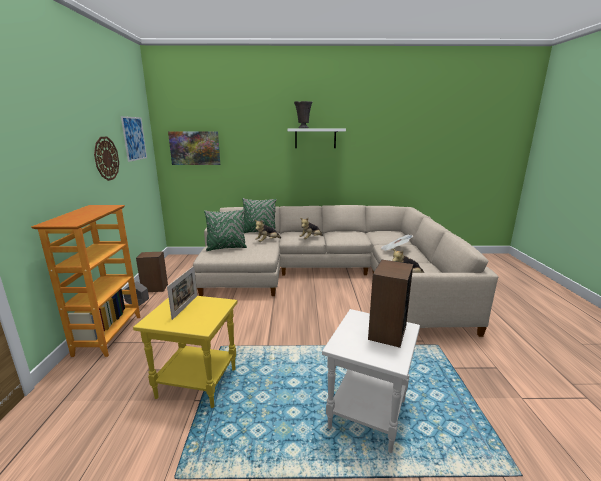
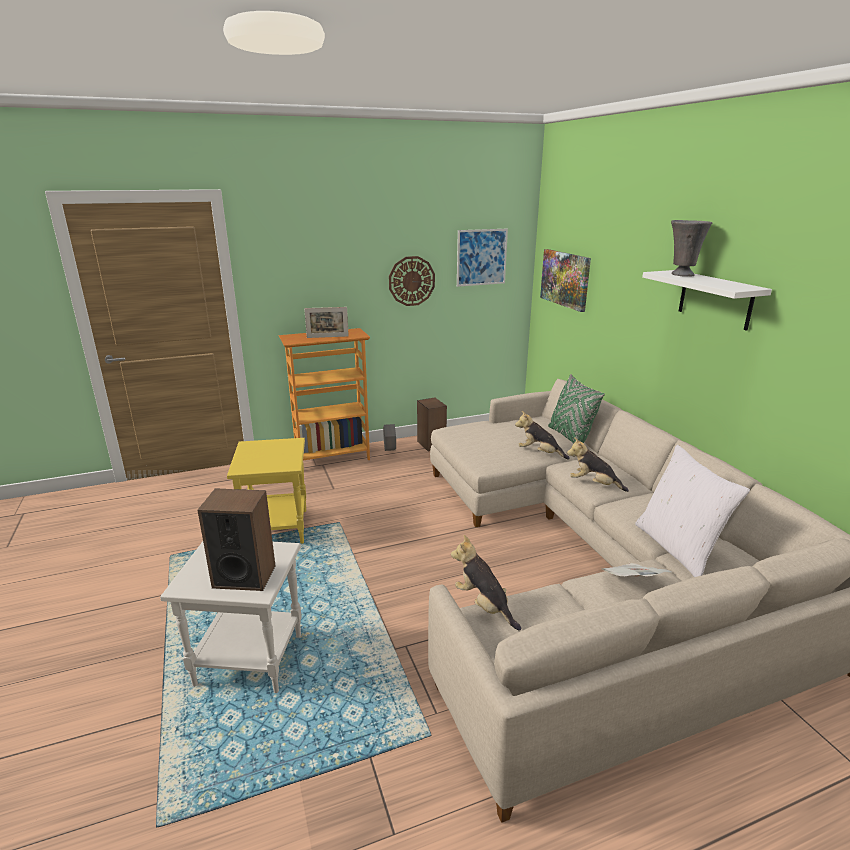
camera: 70 degrees right, 5 degrees up
(185, 307) = (276, 450): picture frame -> picture frame (327, 337)
(226, 248) = (482, 433): green pillow -> none
(371, 238) = (678, 548): none -> white pillow

